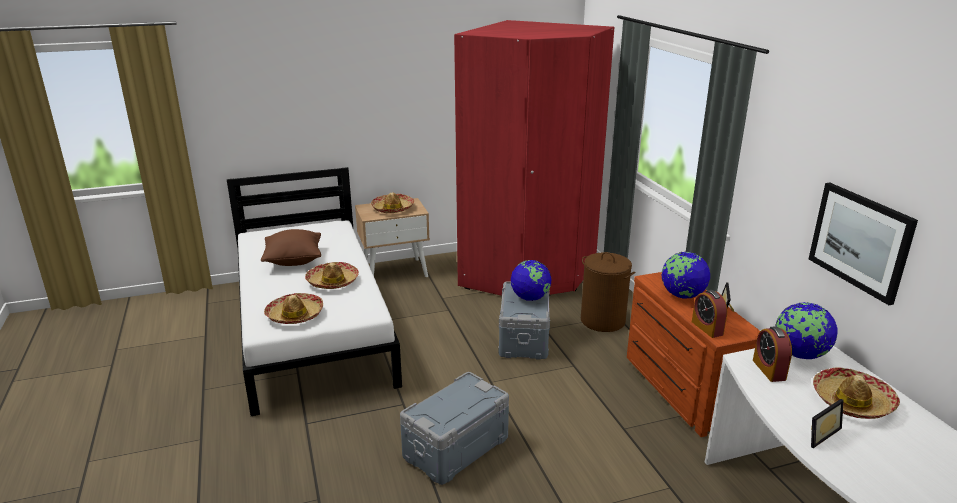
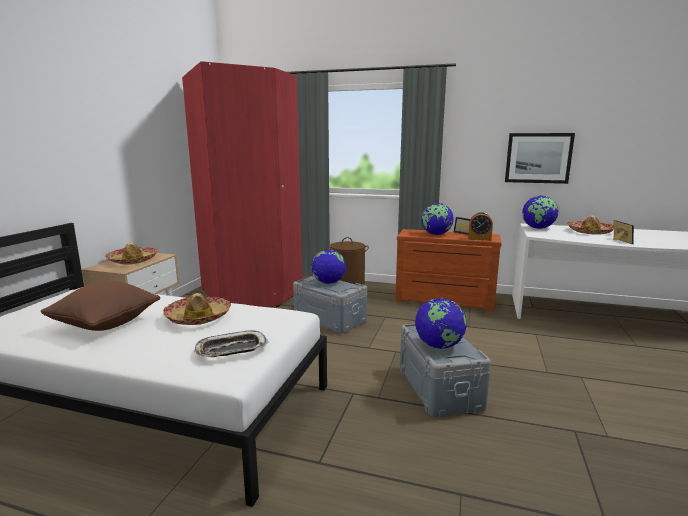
camera: 55 degrees left, 10 degrees down
(295, 315) = (231, 349): hat -> tray
(445, 404) = (439, 346): none -> globe
(769, 370) = (550, 234): alarm clock -> none

